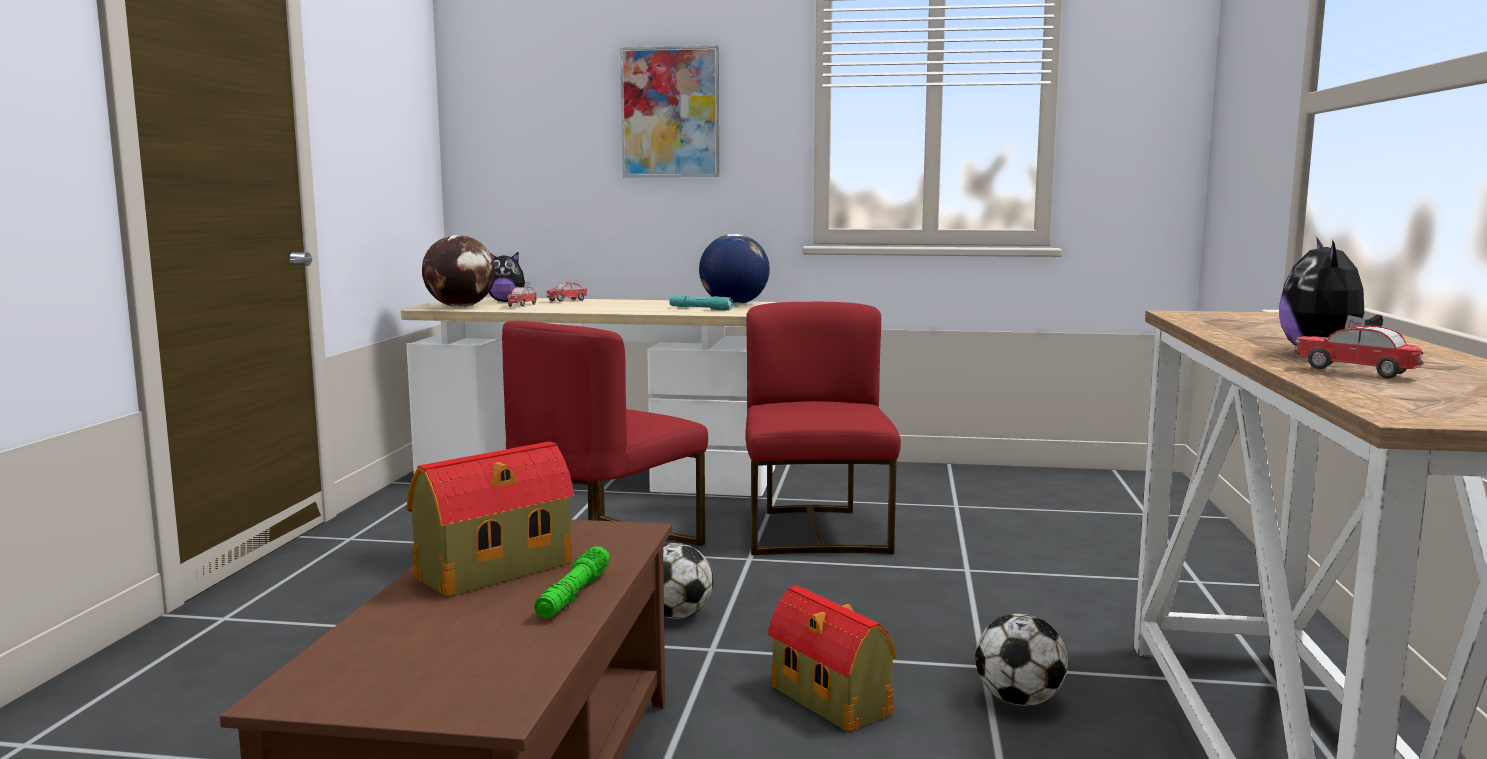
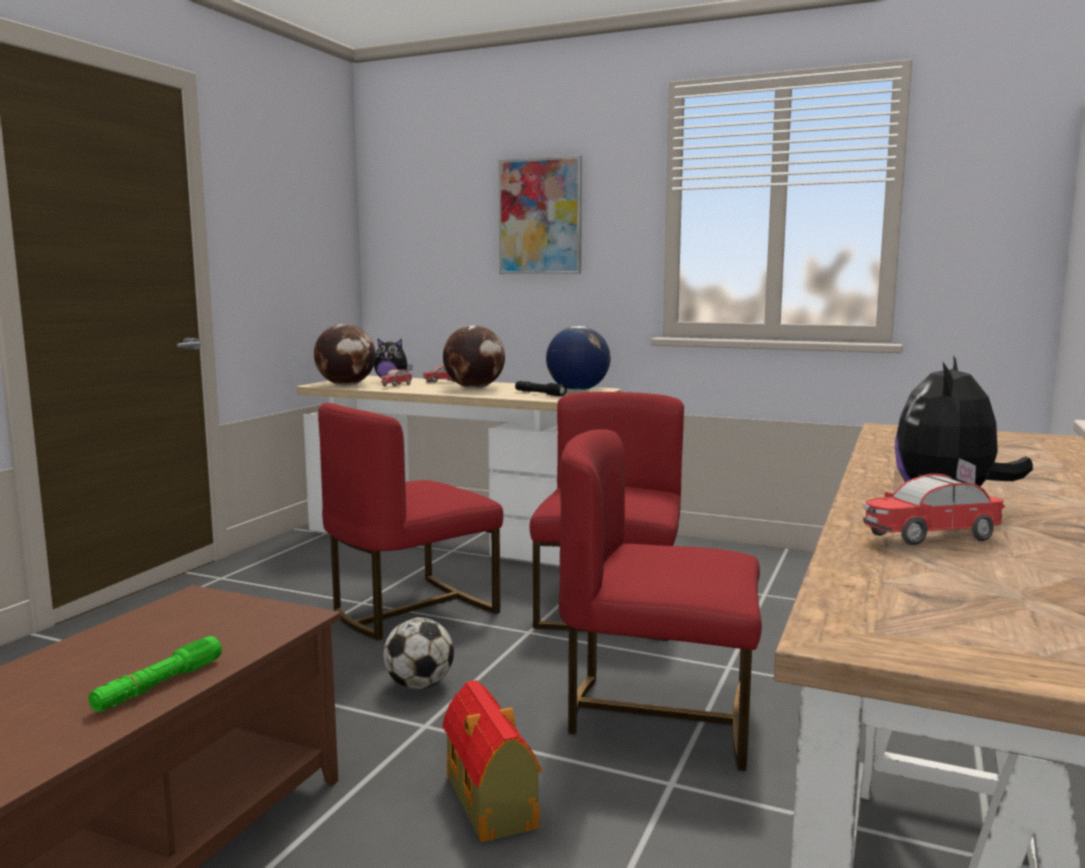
camera: 15 degrees right, 0 degrees up
(491, 571) = (125, 649): toy house -> none
(617, 306) = (474, 388): none -> globe
(700, 309) = (540, 394): turquoise flashlight -> black flashlight
(932, 614) = (659, 714): none -> red chair
(1019, 701) = (680, 832): football -> none
(1356, 372) = (932, 538): toy car -> toy car turned 75 degrees counterclockwise

